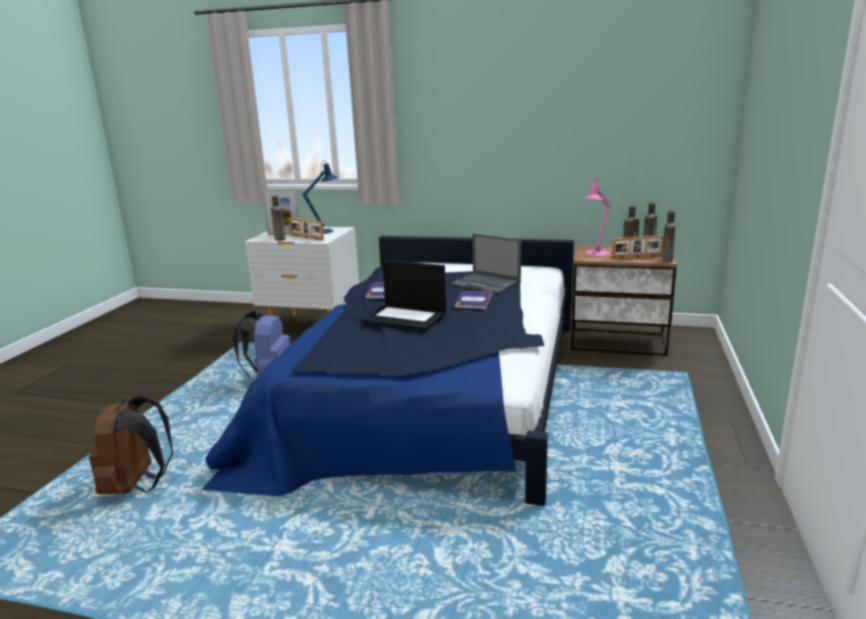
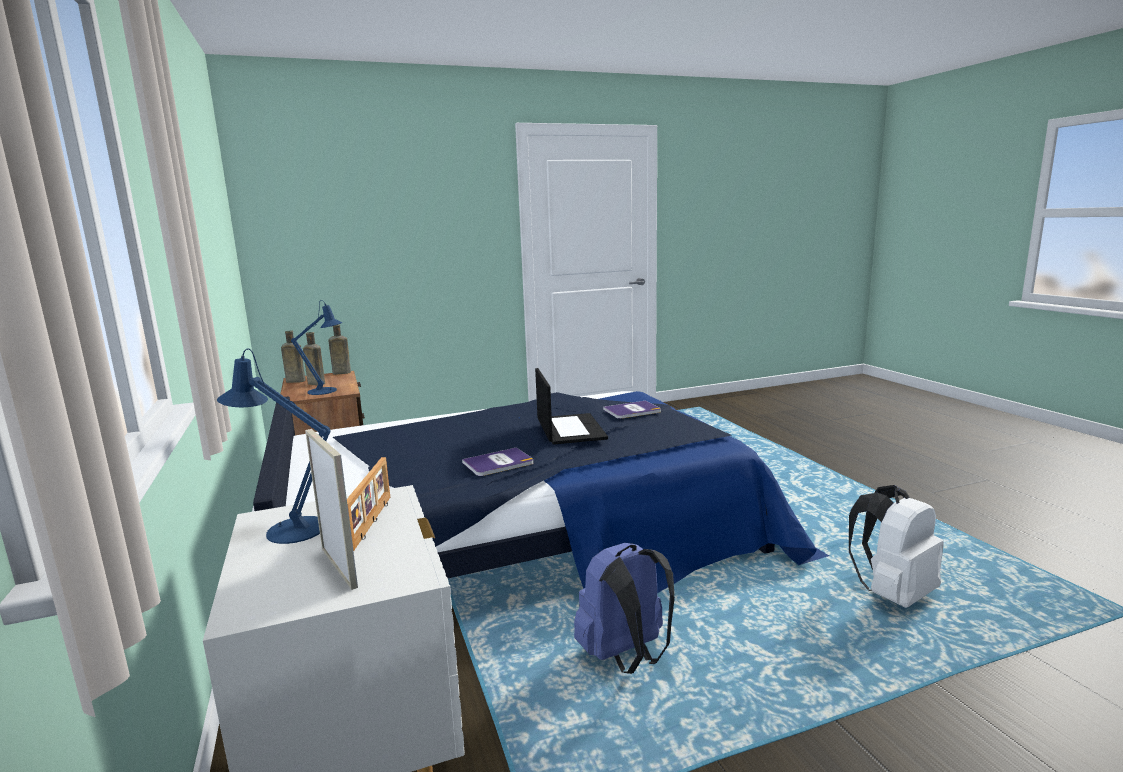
camera: 125 degrees left, 5 degrees down
(137, 486) = (892, 594): brown backpack -> white backpack
(279, 239) = (400, 547): brown bottle -> none
(473, 301) = (483, 424): book -> book (632, 411)
(486, 283) = (410, 435): laptop -> none
(595, 254) = (326, 391): pink table lamp -> blue table lamp
(637, 257) = (335, 380): picture frame -> none

